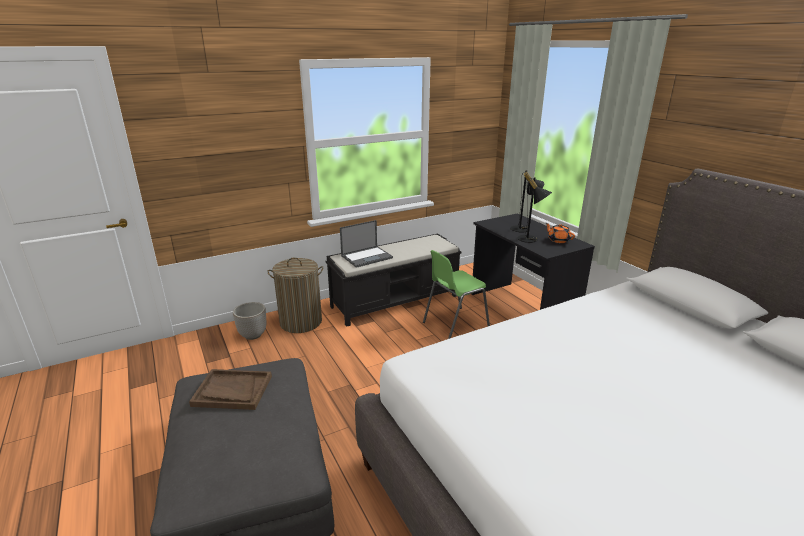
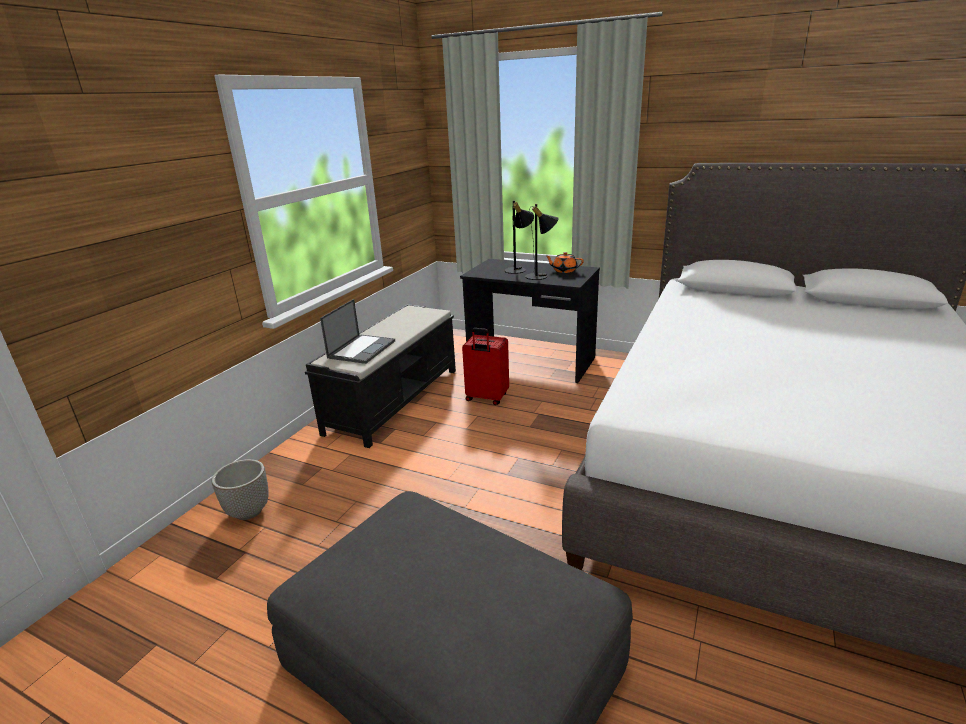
camera: 35 degrees left, 0 degrees up
(232, 391) = (392, 562): brown tray -> none
(301, 322) = (301, 467): laundry basket -> none
(454, 324) = (486, 398): green chair -> red suitcase

